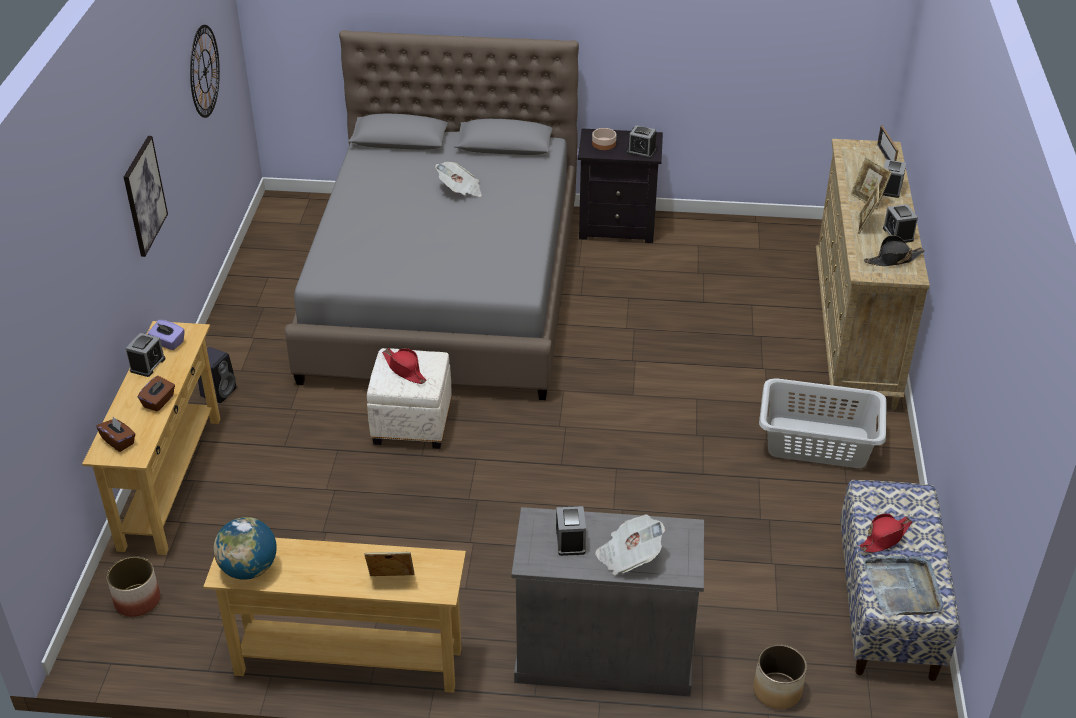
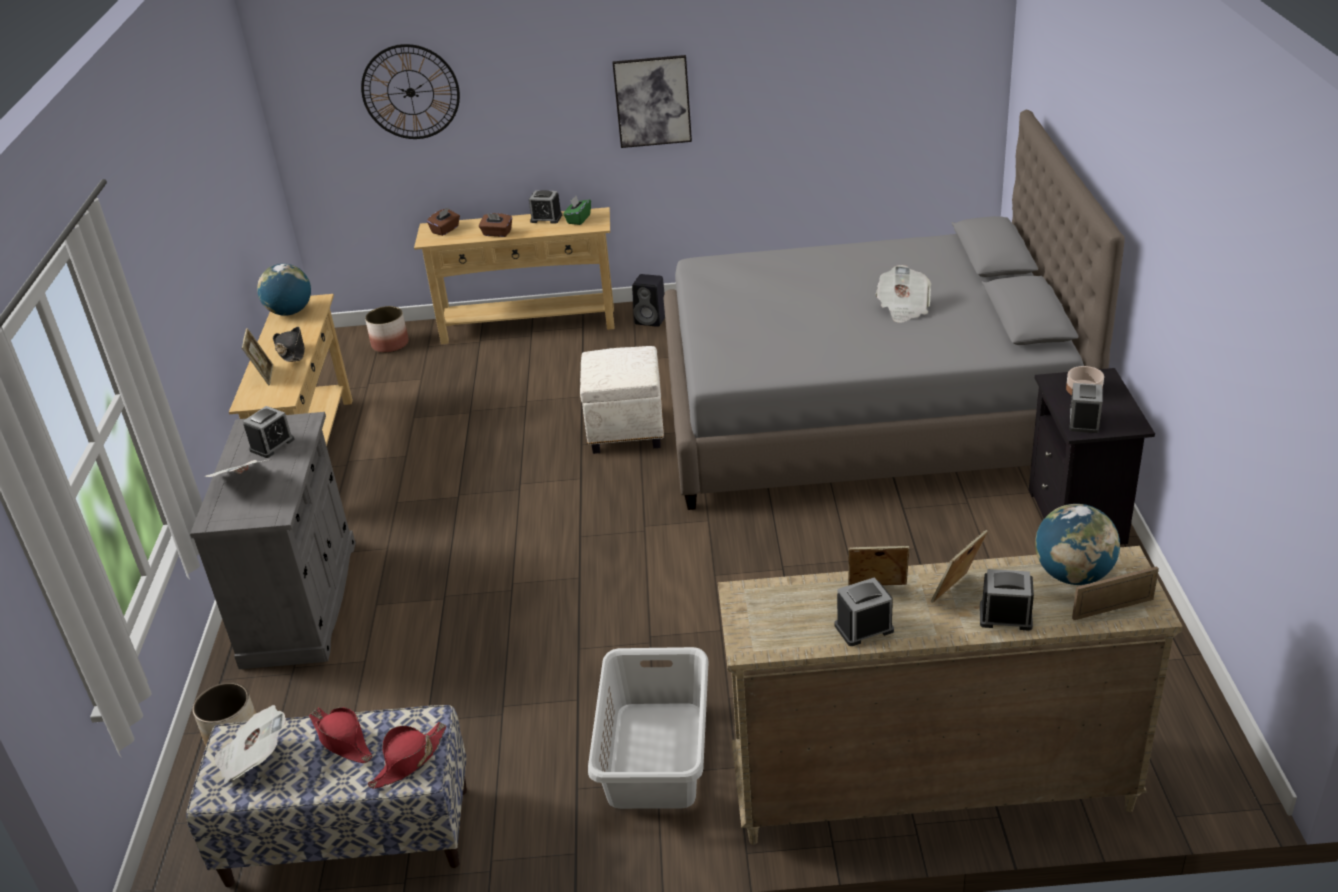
camera: 85 degrees right, 5 degrees down
(168, 343) = (578, 219): purple tissue box -> green tissue box
(204, 71) = (867, 66): wall clock -> wall clock (410, 92)
(404, 369) = (617, 362): red hat -> red hat (409, 760)
(570, 541) = (272, 445): alarm clock -> alarm clock turned 45 degrees counterclockwise
(856, 162) = (1073, 575): none -> globe
(893, 259) = (787, 624): black hat -> black hat (291, 351)
(903, 588) = (254, 758): grey tray -> newspaper

